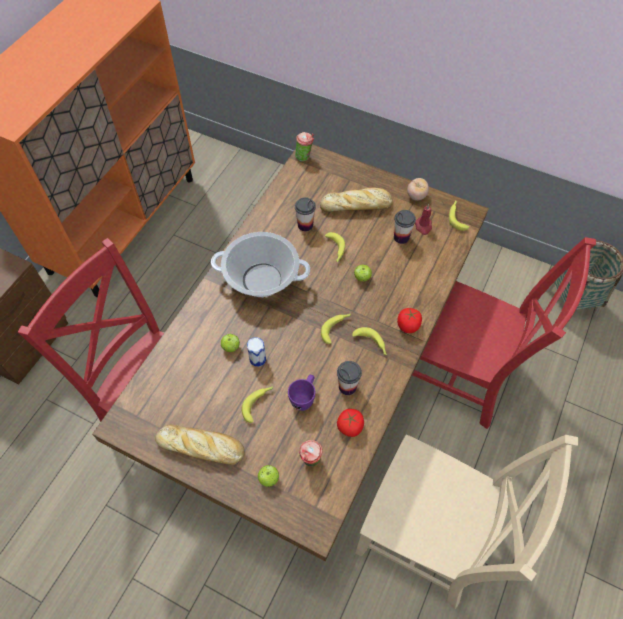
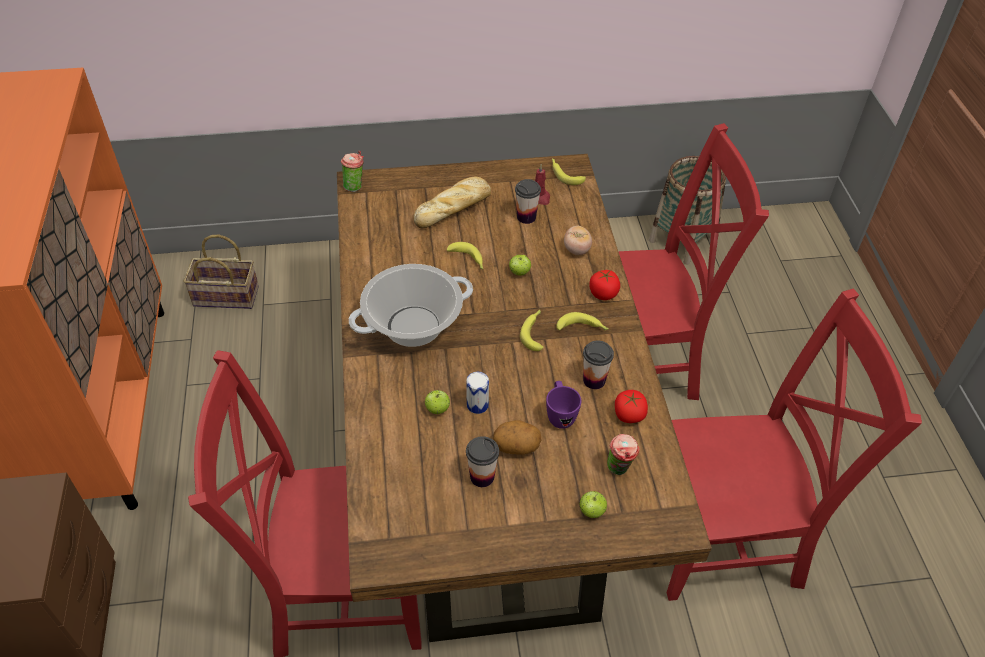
camera: 35 degrees left, 10 degrees down
(202, 447) = (493, 524): bread -> none
(232, 187) = (224, 297): none -> basket
(258, 403) = (516, 447): banana -> potato
(305, 225) = (414, 251): cup -> cup (482, 477)
(416, 196) = (508, 172): tomato -> tomato (577, 250)
(429, 537) = (727, 537): beige chair -> red chair

